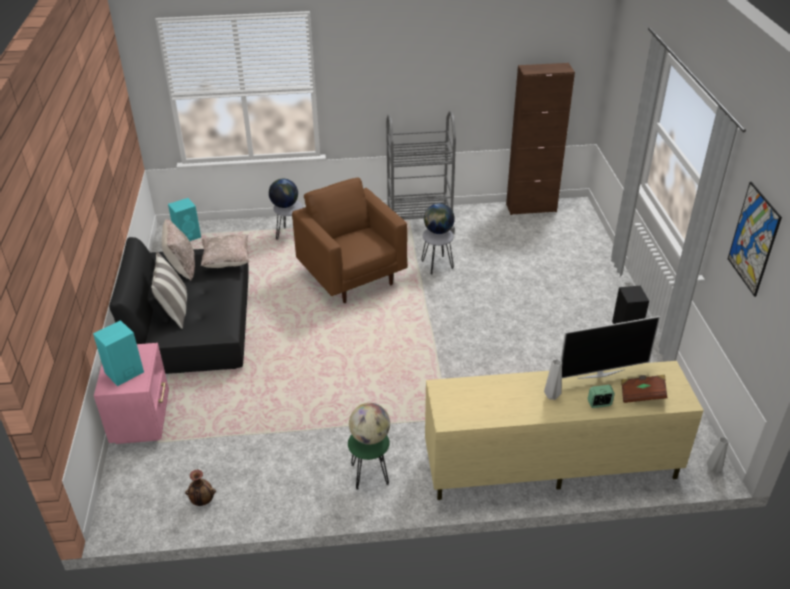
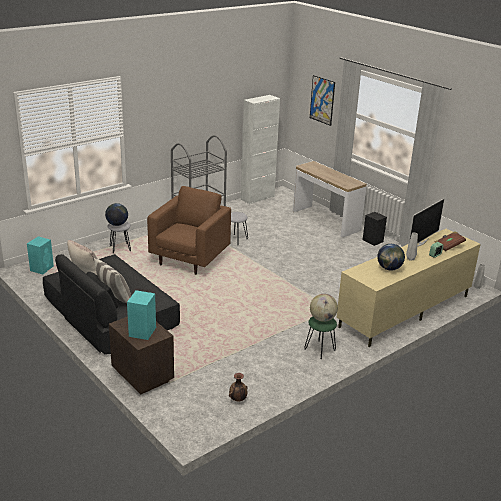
camera: 35 degrees left, 10 degrees down
(142, 419) = (143, 375): pink nightstand -> brown nightstand
(226, 261) = (115, 264): beige pillow -> none
(352, 277) = (190, 259): brown armchair -> brown armchair turned 90 degrees clockwise
(438, 231) = (236, 214): globe -> globe (389, 268)
(531, 208) = (257, 198): brown cabinet -> white cabinet
(589, 272) = (325, 221): none -> console table
(753, 239) = (467, 147): picture -> picture (322, 100)

